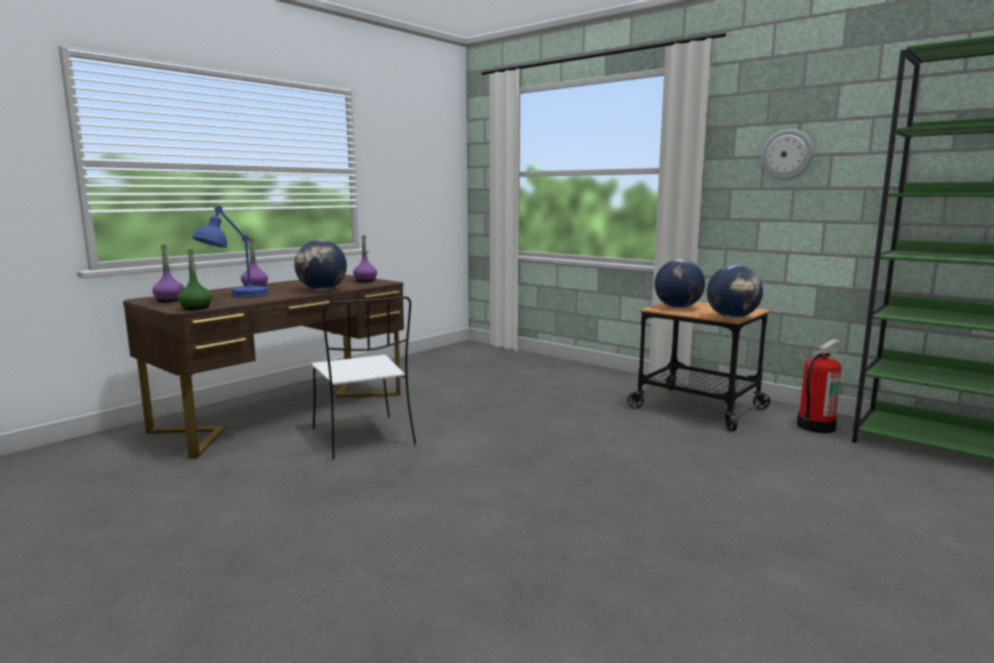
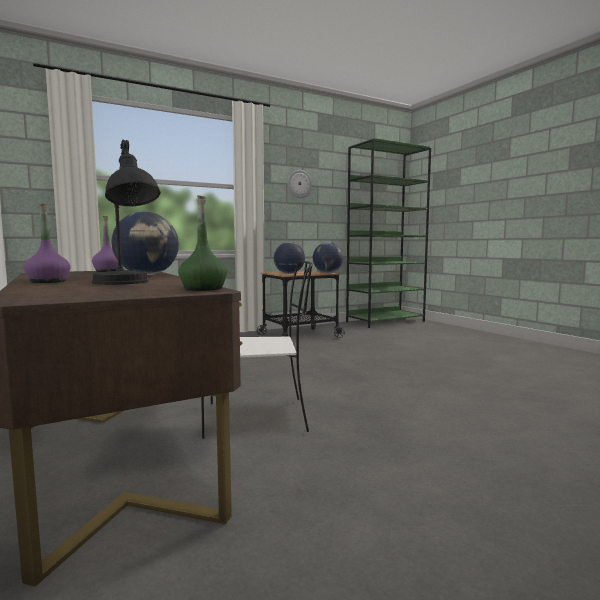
camera: 70 degrees left, 5 degrees down
(169, 300) = (85, 294): purple bottle -> none
(235, 297) = (127, 284): blue table lamp -> black table lamp
(815, 426) = (345, 327): fire extinguisher -> none

